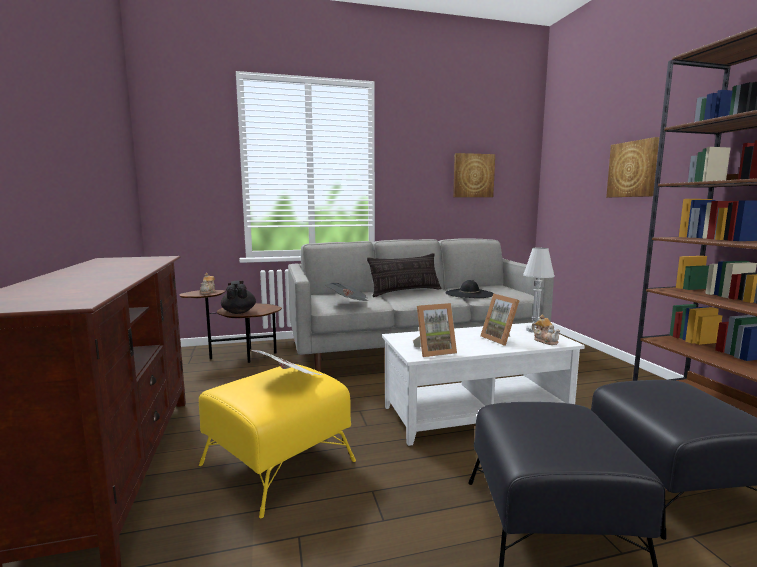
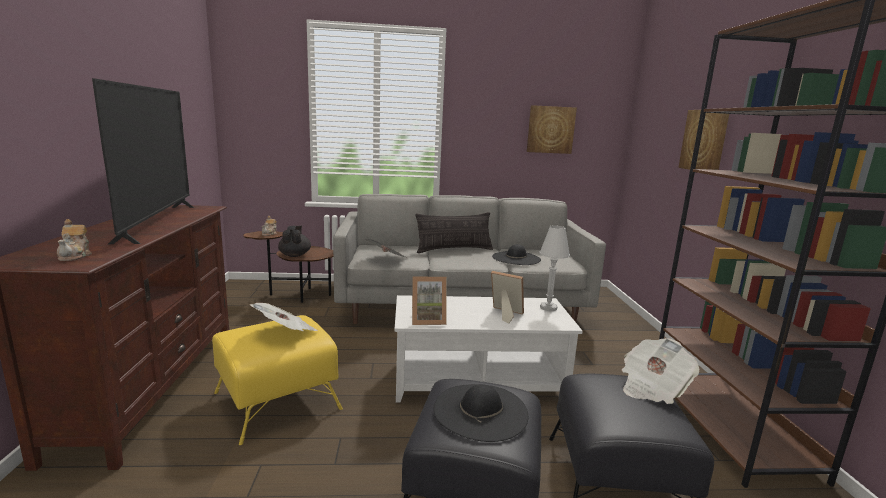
camera: 10 degrees right, 5 degrees up
(121, 269) = (158, 222): none -> television
(501, 339) = (504, 314): picture frame -> picture frame turned 135 degrees clockwise
(545, 341) = (546, 321): teapot -> teapot (76, 256)
(560, 428) = (480, 411): none -> black hat
(689, 385) = (652, 387): none -> newspaper

